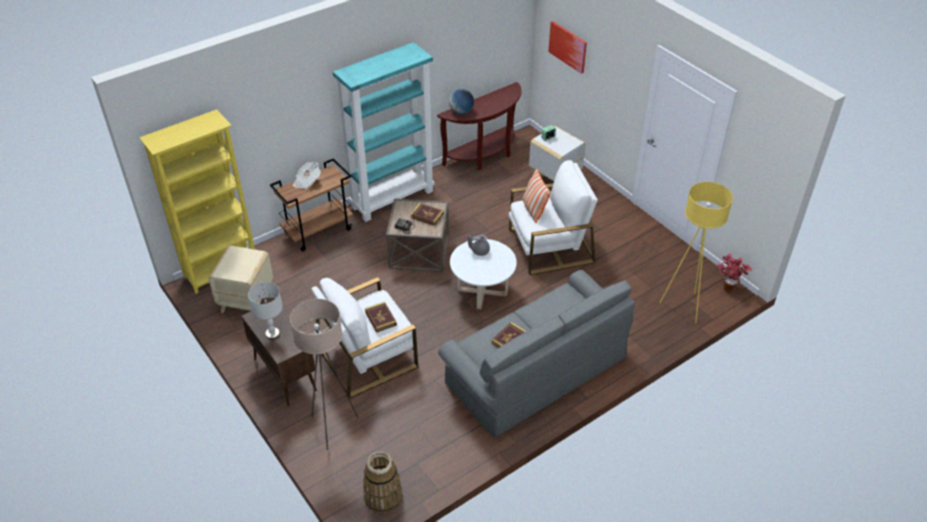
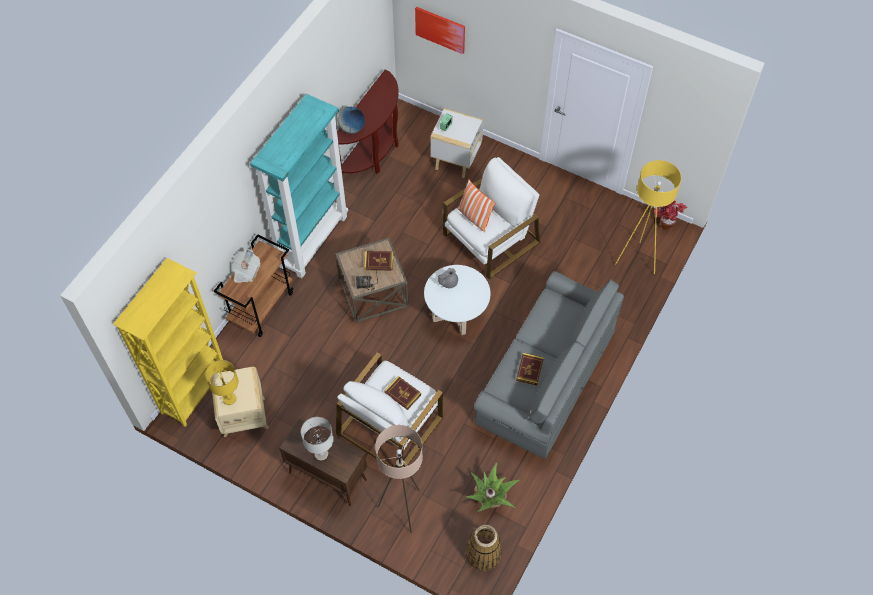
camera: 25 degrees left, 15 degrees up
(229, 267) = (229, 399): none -> yellow table lamp
(420, 451) = (490, 499): none -> potted plant

